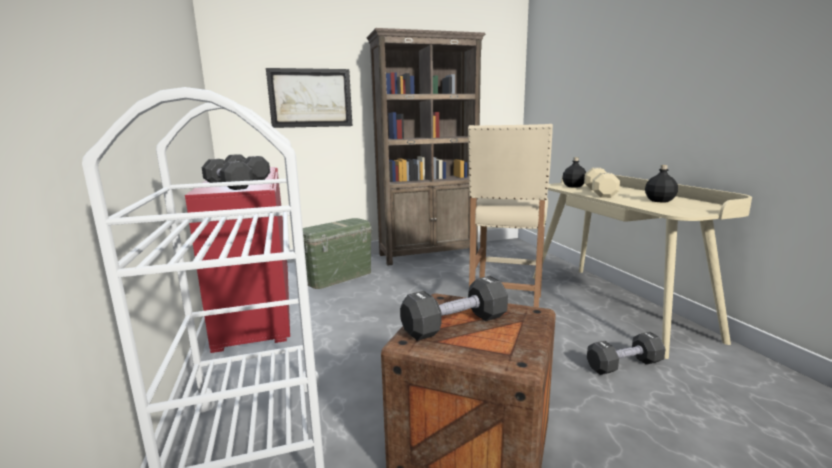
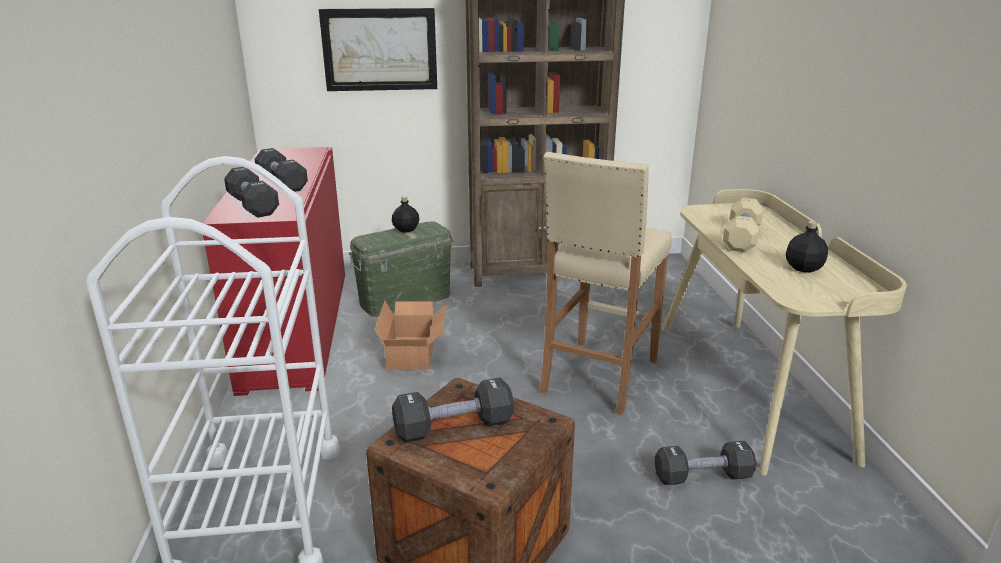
camera: 10 degrees right, 10 degrees up
(358, 307) = (414, 351): none -> cardboard box
(573, 186) = (721, 216): black bottle -> black bottle (406, 229)

